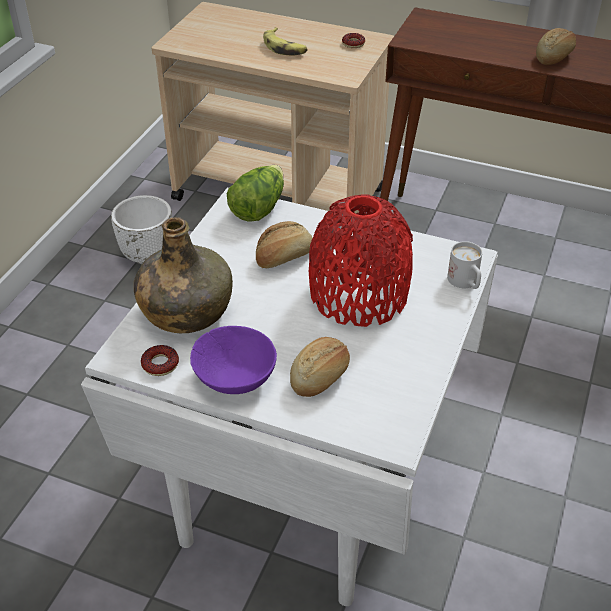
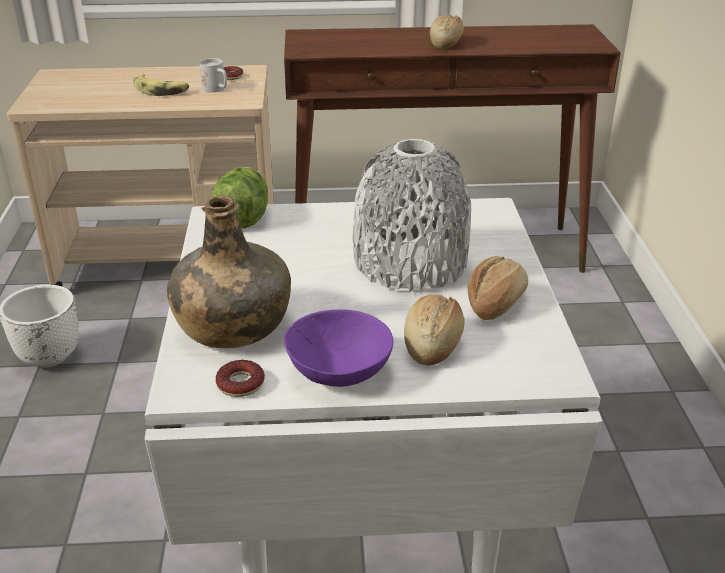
camera: 25 degrees left, 10 degrees down
(283, 256) = (304, 250): bread -> bread (495, 303)
(358, 294) = (410, 262): red vase -> grey vase
(465, 283) = (506, 228): white mug -> white mug (216, 89)

